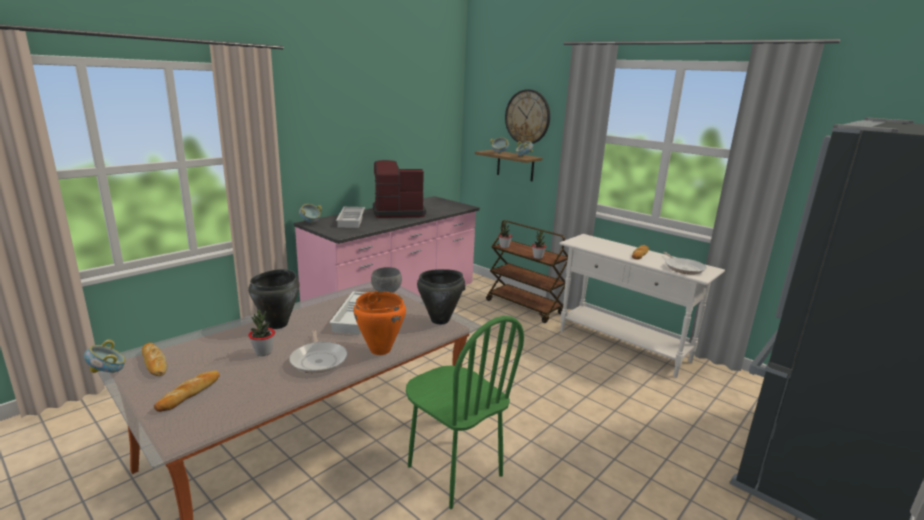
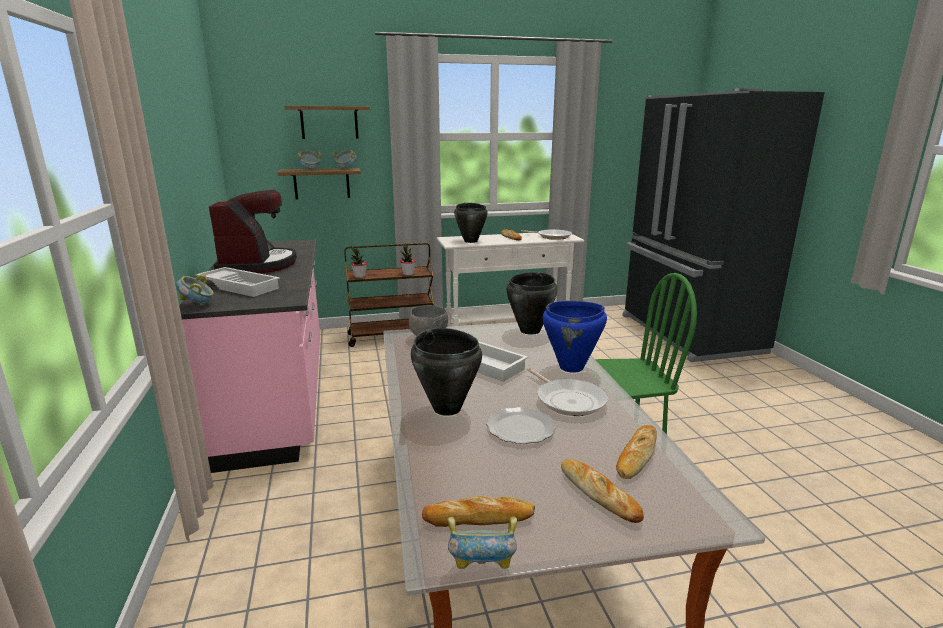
camera: 55 degrees left, 0 degrees up
(246, 399) = (636, 455): none -> bread
(263, 352) = (521, 429): potted plant -> plate
(319, 359) = (568, 400): frying pan -> frying pan turned 45 degrees clockwise
(380, 350) = (571, 367): orange cooking pot -> blue cooking pot
(397, 212) = (257, 265): coffee machine -> coffee machine turned 150 degrees clockwise
(527, 117) = (329, 122): wall clock -> shelf
(593, 245) = (471, 241): none -> black cooking pot

